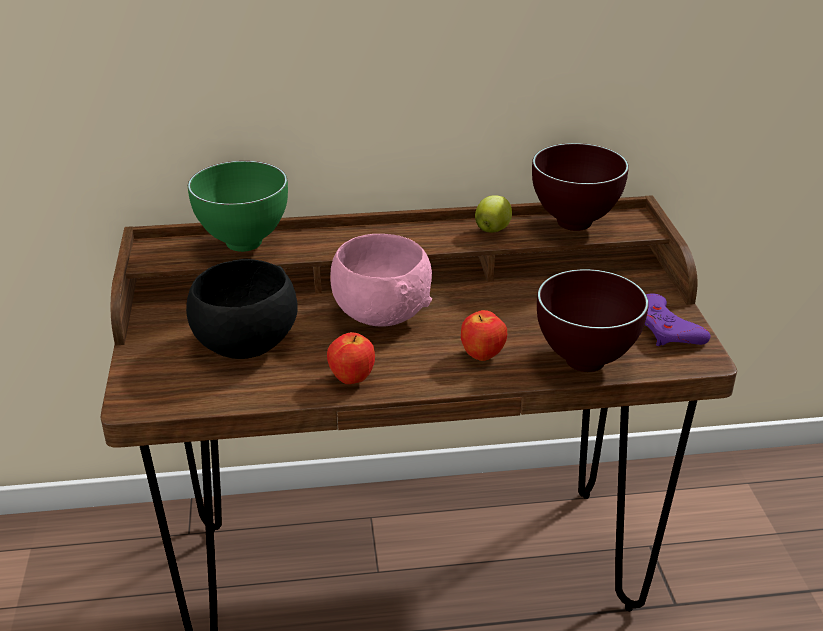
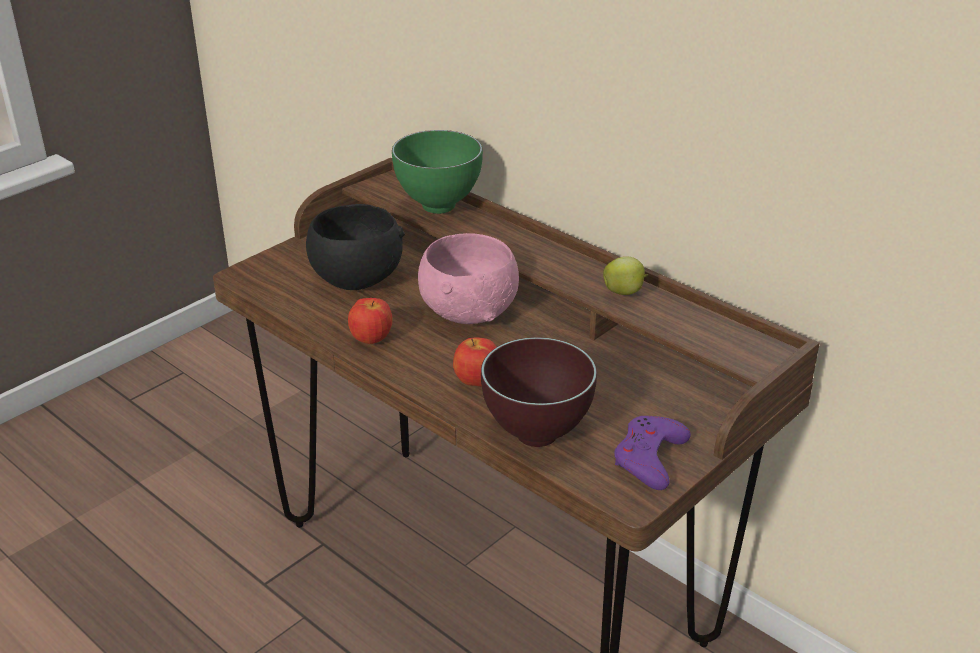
camera: 50 degrees right, 0 degrees up
(571, 223) = (699, 324): brown bowl -> none

